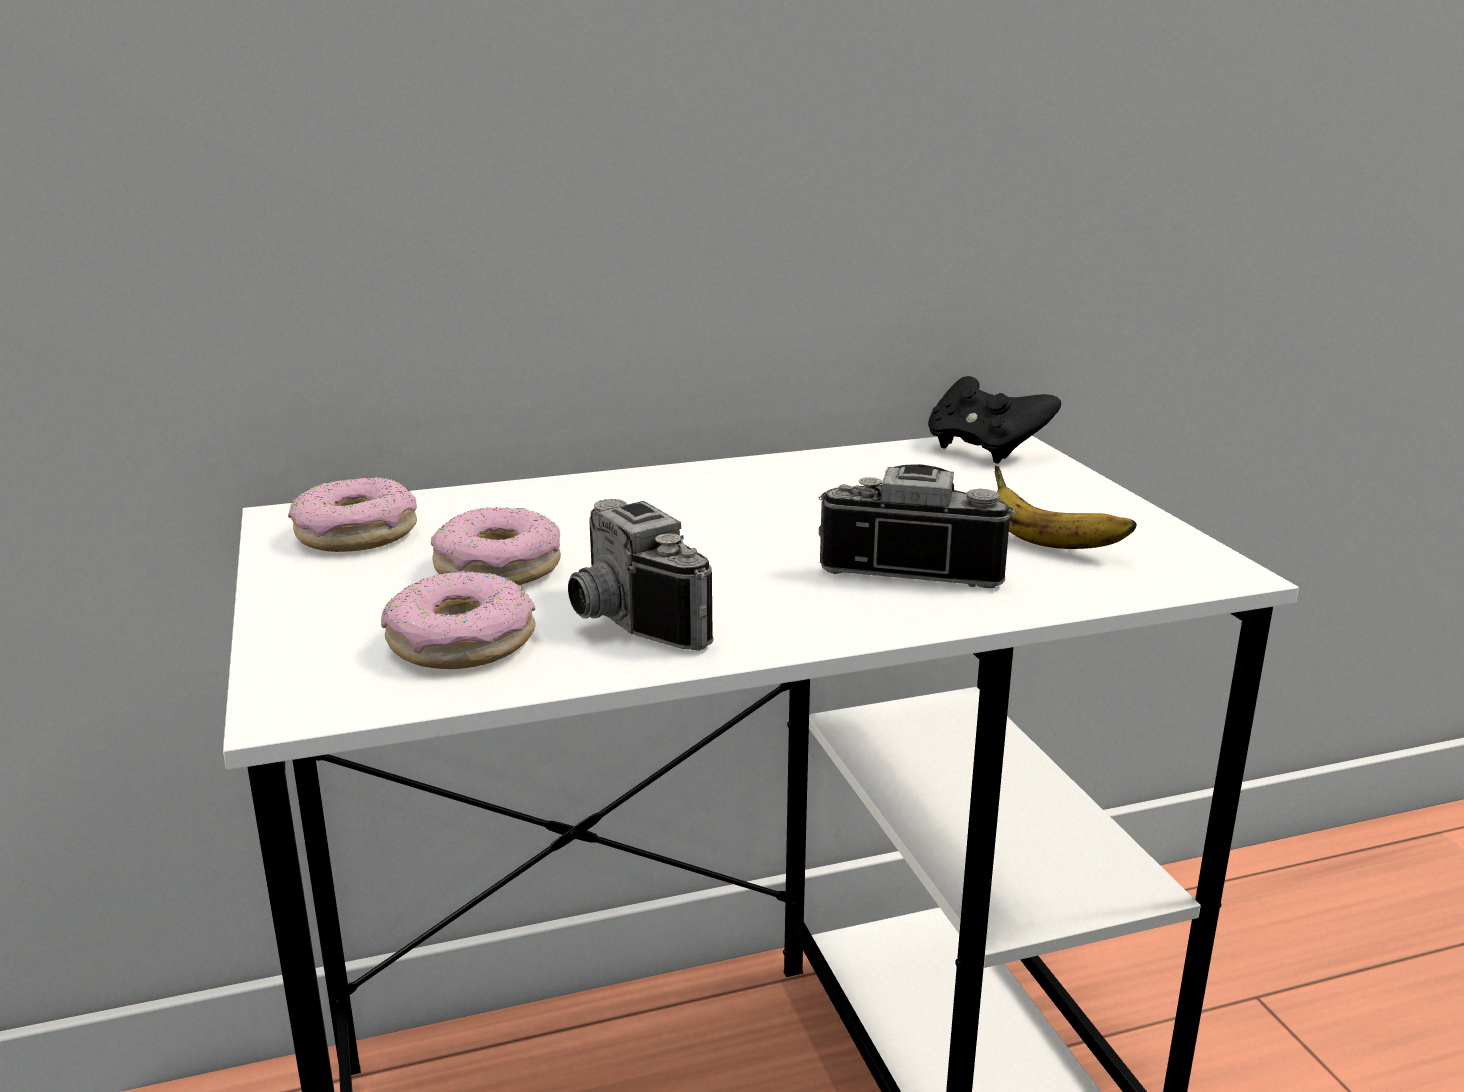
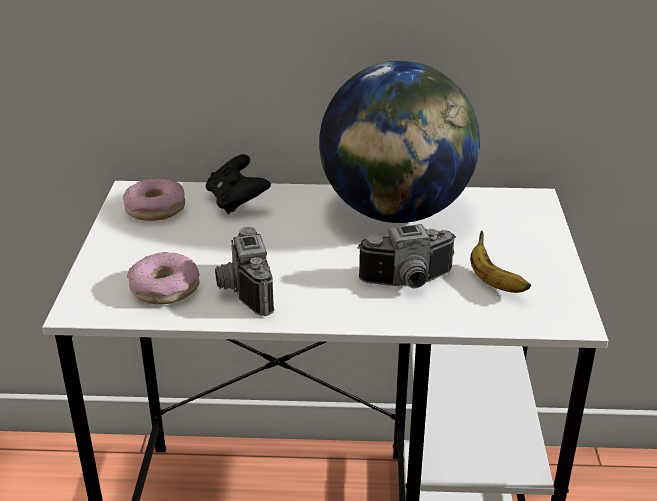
camera: 20 degrees right, 10 degrees up
(497, 568) = (206, 244): donut -> none
(804, 484) = (395, 213): none -> globe
(914, 565) = (409, 283): camera -> camera turned 135 degrees clockwise
(985, 449) = (518, 203): black game controller -> black game controller (236, 201)

